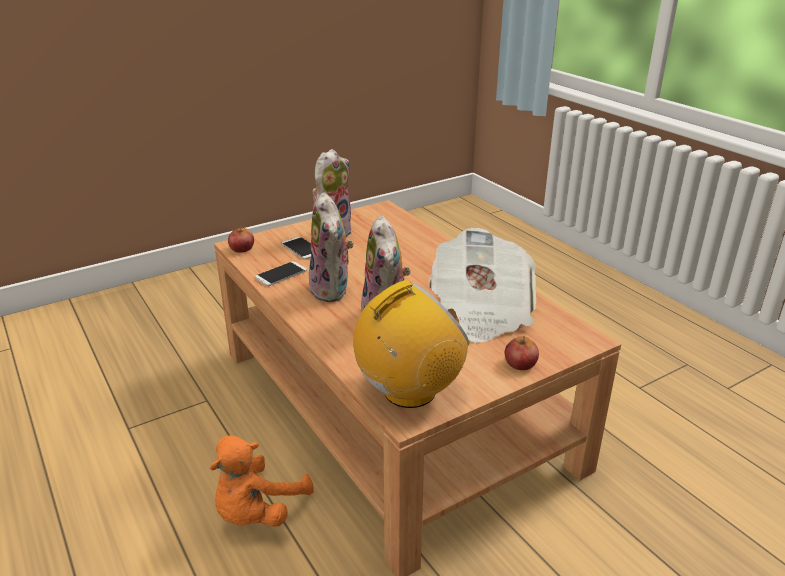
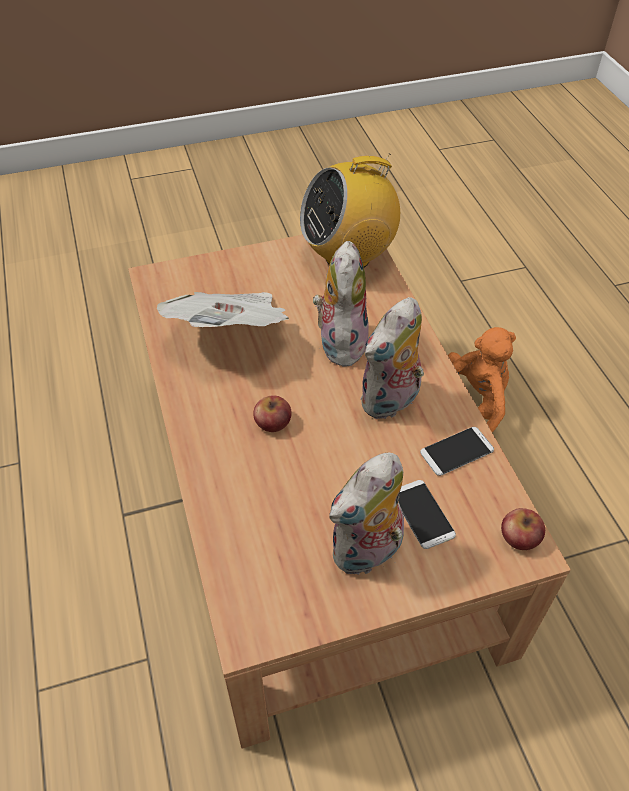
camera: 165 degrees left, 20 degrees up
(333, 290) = (390, 402): plush toy -> plush toy turned 135 degrees counterclockwise
(520, 363) = (237, 264): apple -> apple (272, 422)

